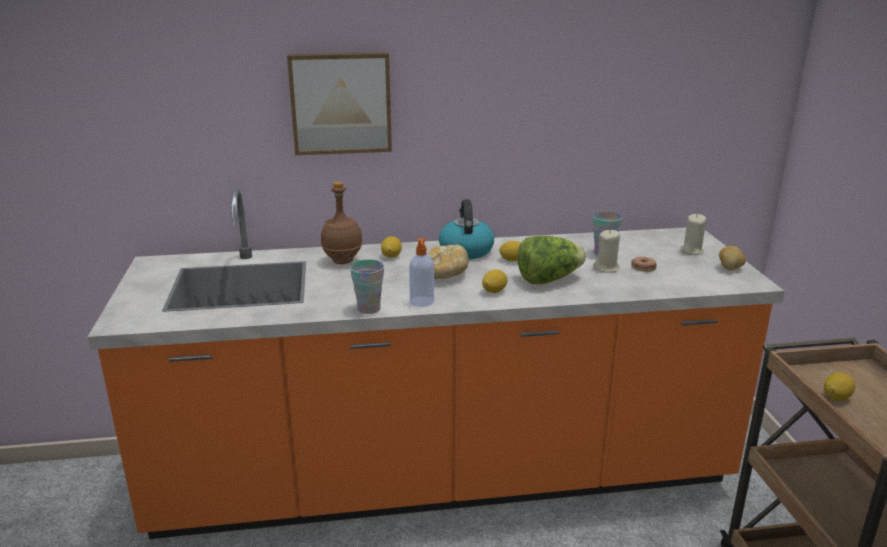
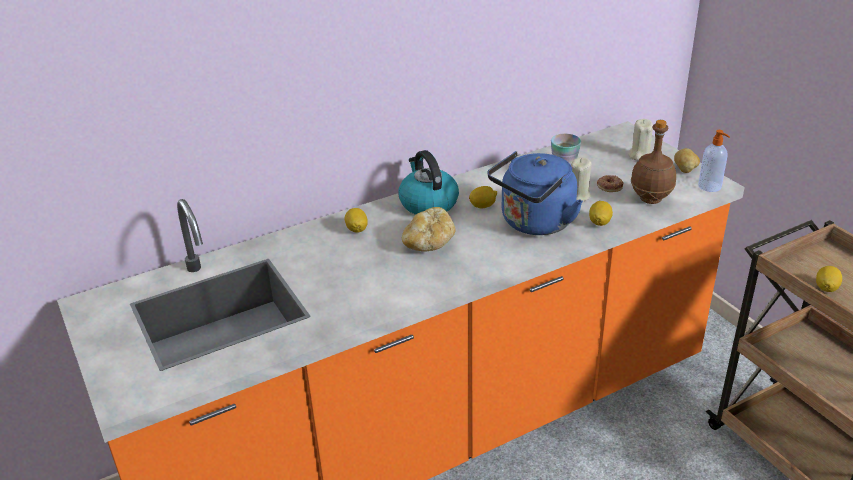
camera: 20 degrees left, 10 degrees up
(341, 103) = (274, 72): picture -> none
(342, 261) = (309, 248): brown bottle -> brown bottle (650, 199)
(369, 309) = (386, 307): cup -> none
(422, 302) = (433, 284): soap dispenser -> soap dispenser (710, 187)
(494, 291) = (493, 251): lemon -> lemon (599, 222)
(548, 279) = (534, 223): lettuce -> blue kettle

